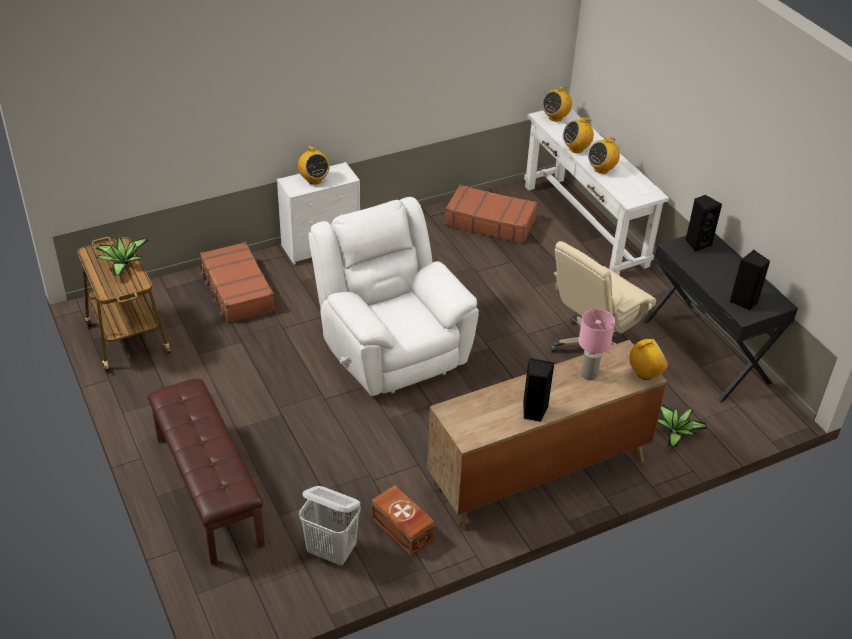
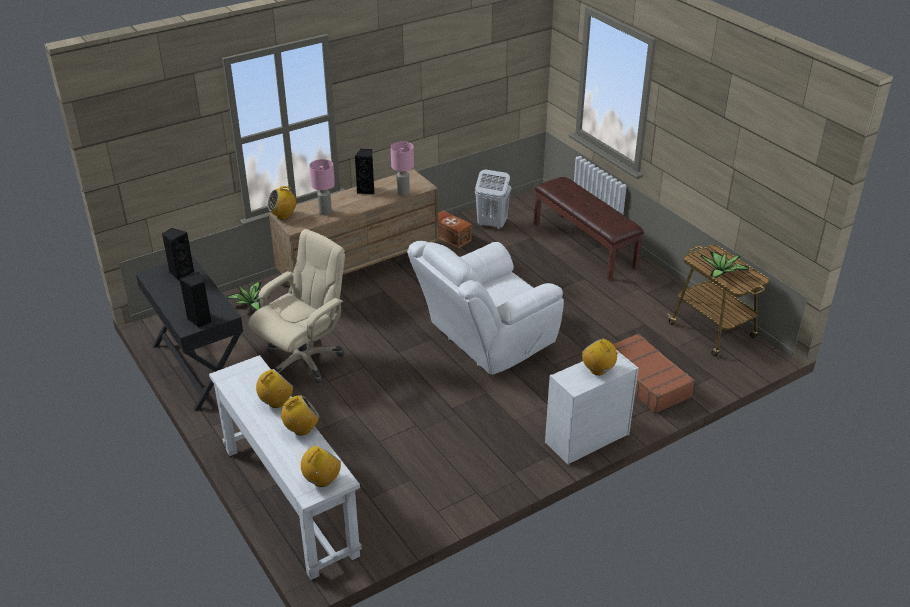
camera: 175 degrees right, 5 degrees down
(391, 348) = (484, 343): white armchair -> white armchair turned 90 degrees clockwise
(481, 400) = (403, 193): none -> pink table lamp
(490, 222) = (404, 491): brown suitcase -> none

